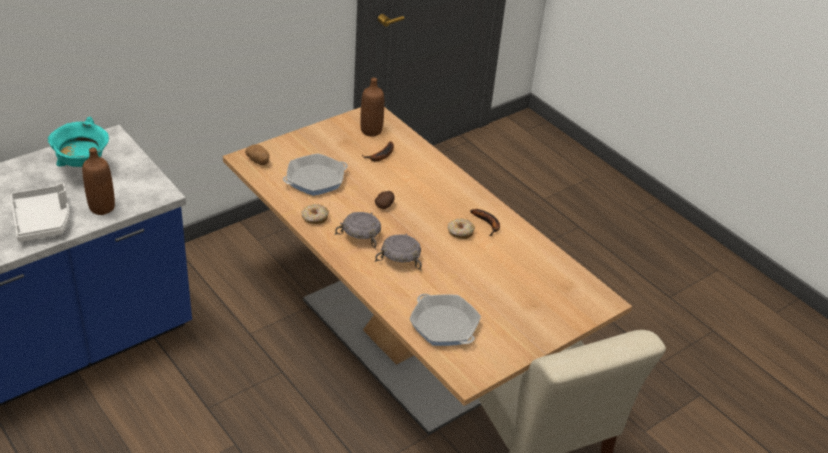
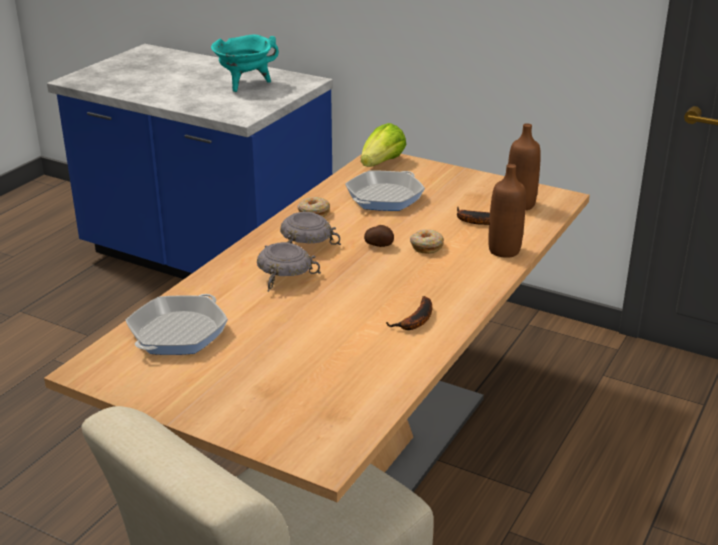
camera: 70 degrees right, 10 degrees down
(43, 220) = (160, 89): white tray -> none
(102, 207) = (197, 102): brown bottle -> brown bottle (504, 250)
(258, 161) = (382, 163): potato -> lettuce
(315, 179) = (384, 197): frying pan -> frying pan turned 90 degrees clockwise
(460, 232) = (377, 304): donut -> donut (426, 246)

